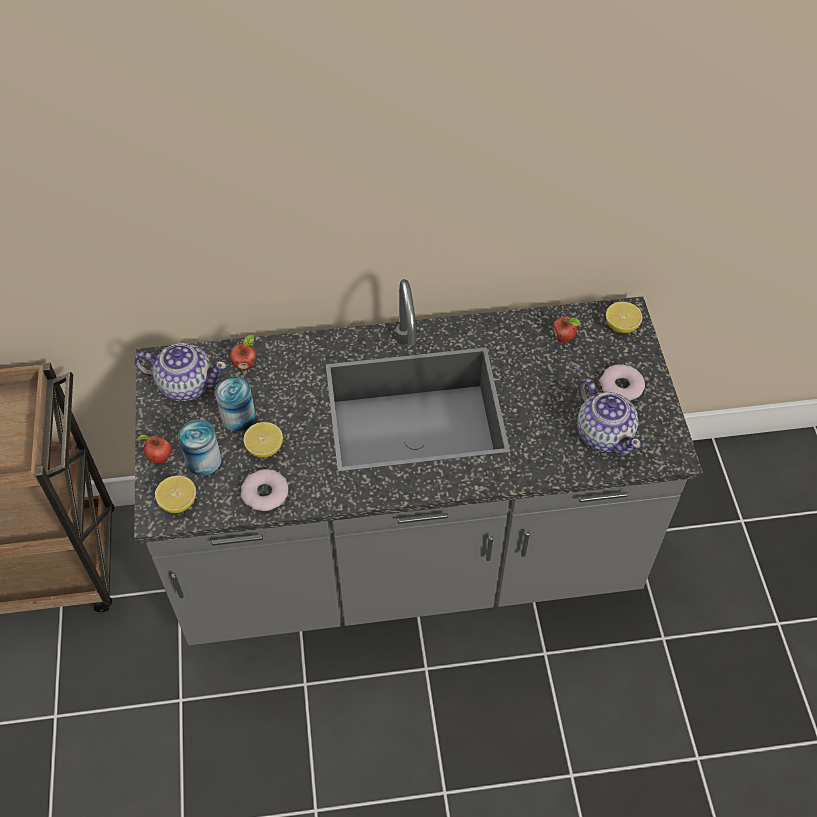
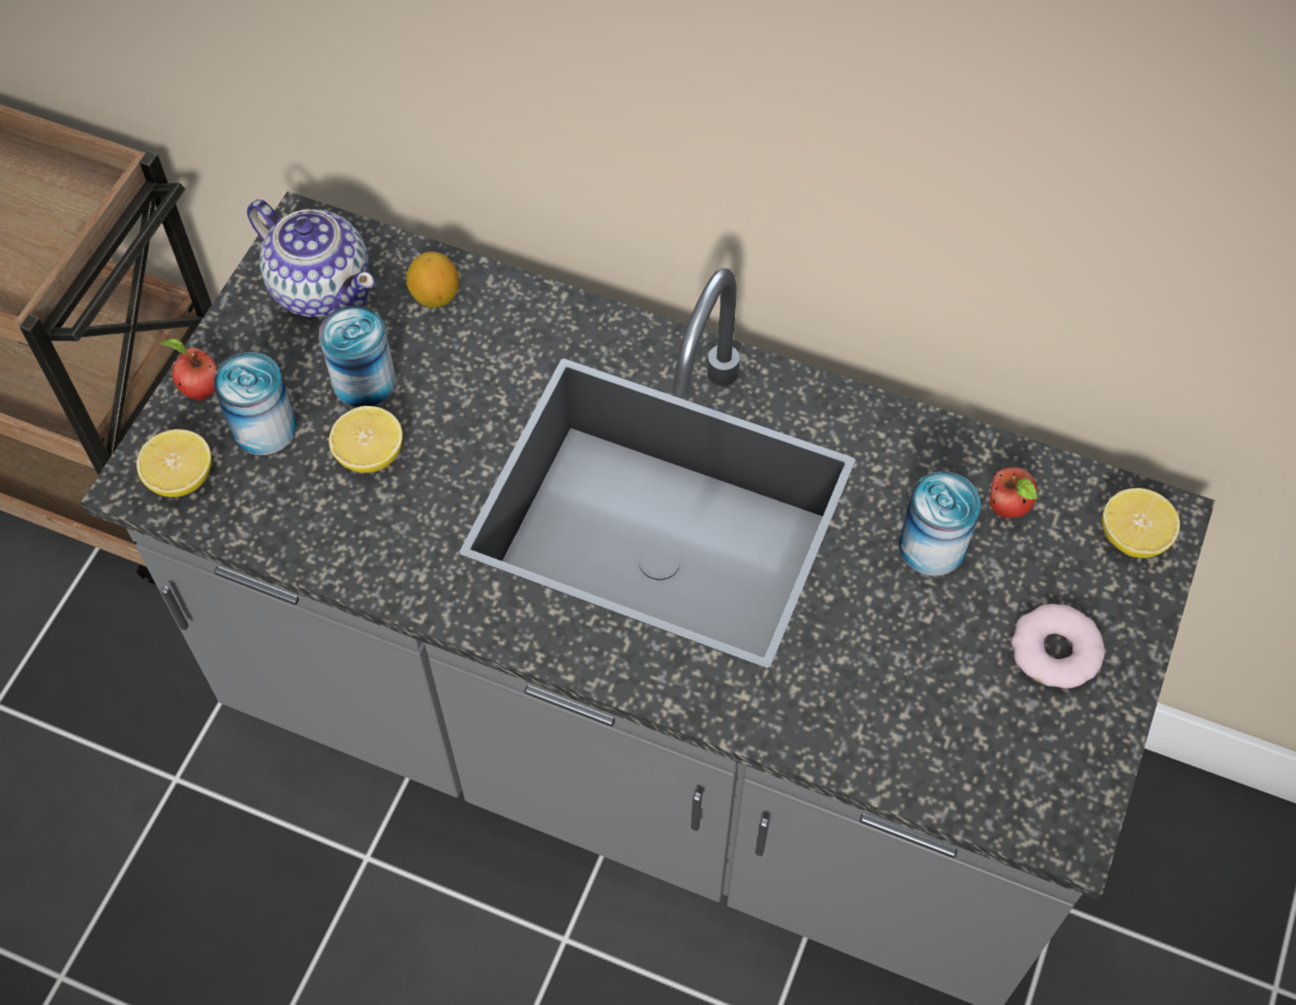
camera: 30 degrees right, 5 degrees up
(245, 364) = (435, 296): apple -> lemon
(265, 493) = (319, 532): donut -> none
(543, 368) = (932, 546): none -> can
(604, 433) = (962, 724): teapot -> none

